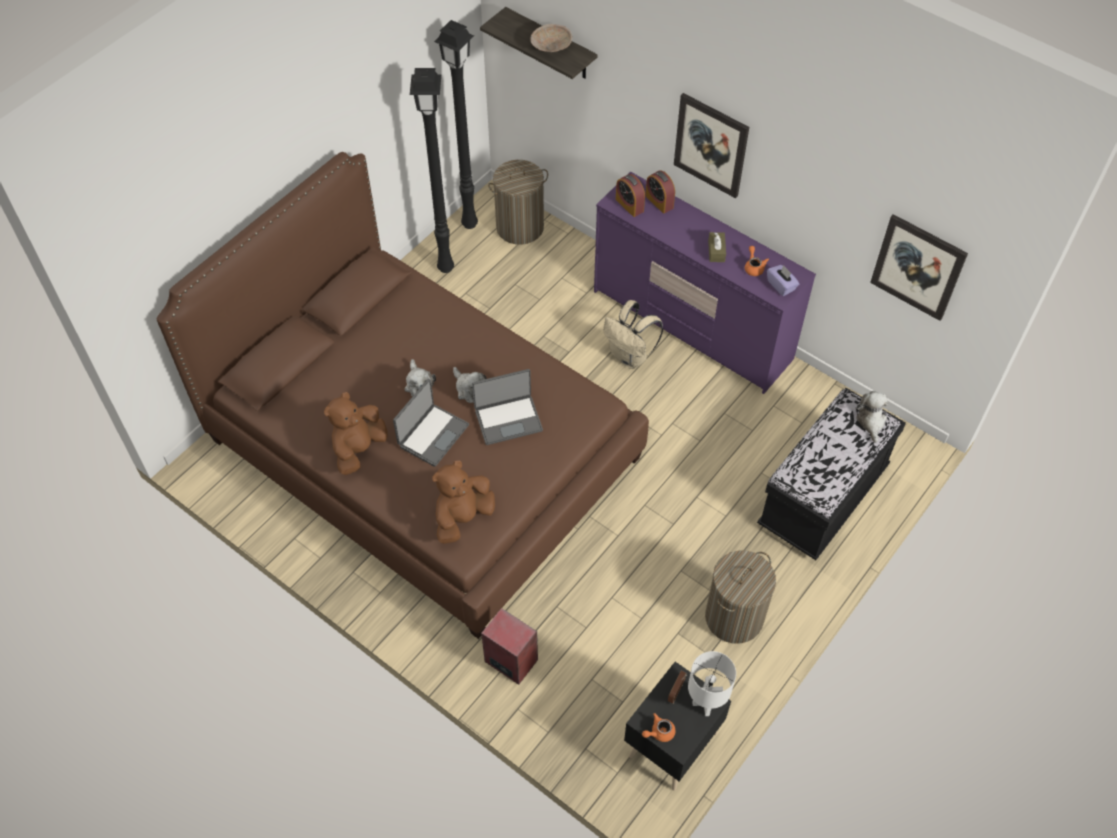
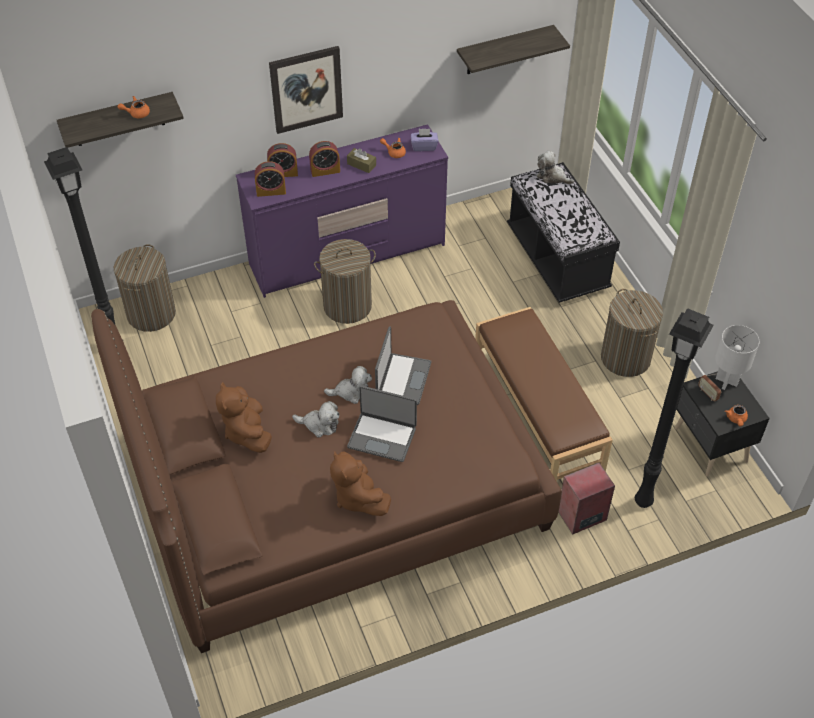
camera: 60 degrees left, 5 degrees down
(432, 435) = (382, 436): laptop -> laptop turned 135 degrees clockwise
(444, 268) = (150, 386): black floor lamp -> black floor lamp (644, 503)
(463, 517) = (480, 451): brown plush toy -> brown plush toy (247, 432)
(551, 47) = (136, 113): beige bowl -> orange teapot
(599, 570) = (535, 420): none -> brown bench
(630, 356) = (347, 306): beige backpack -> laundry basket
(686, 229) = (325, 170): none -> alarm clock
(918, 267) = (504, 50): picture -> shelf

